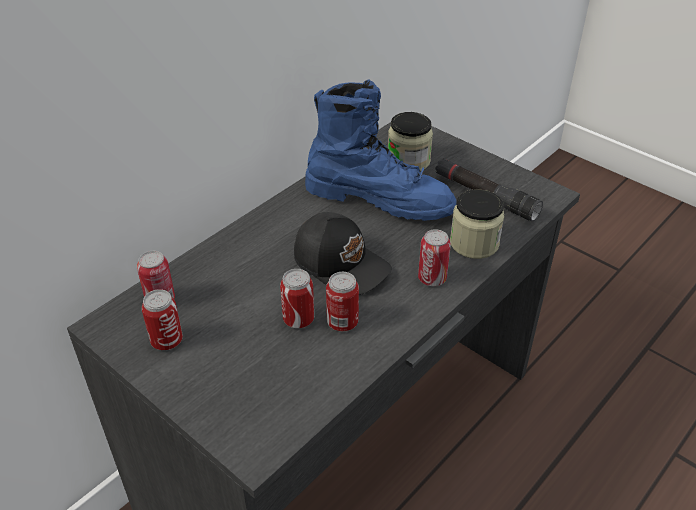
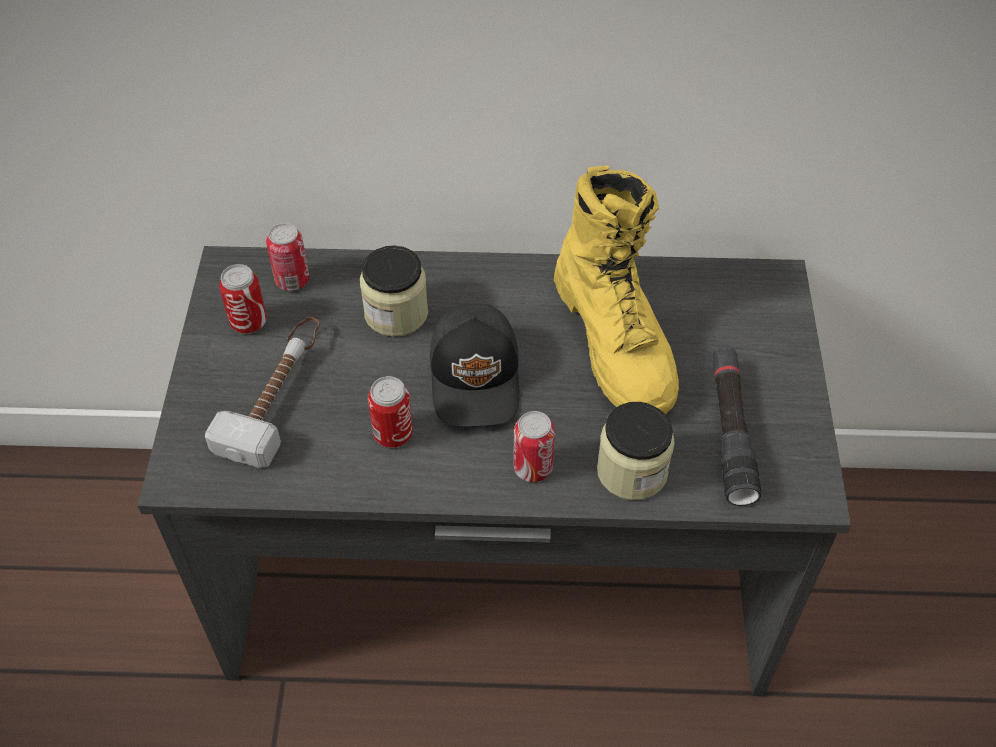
camera: 50 degrees right, 10 degrees up
(246, 360) = (277, 394): none -> hammer
(298, 319) = (364, 397): can -> none
(379, 199) = (615, 340): blue boot -> yellow boot
(408, 161) = (714, 322): jar -> jar (396, 313)

